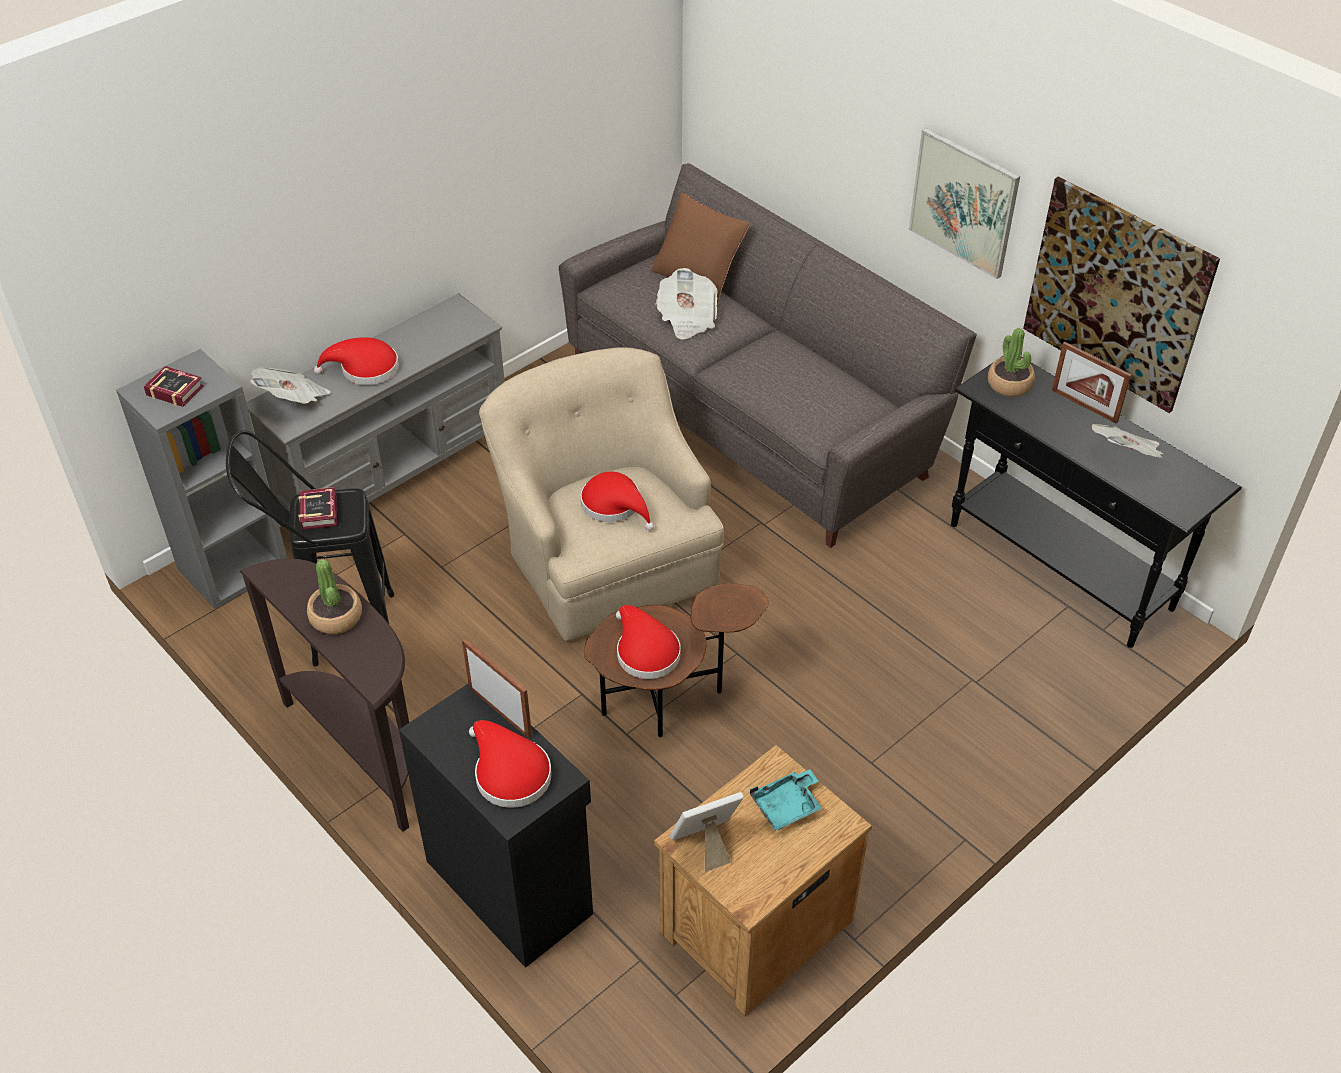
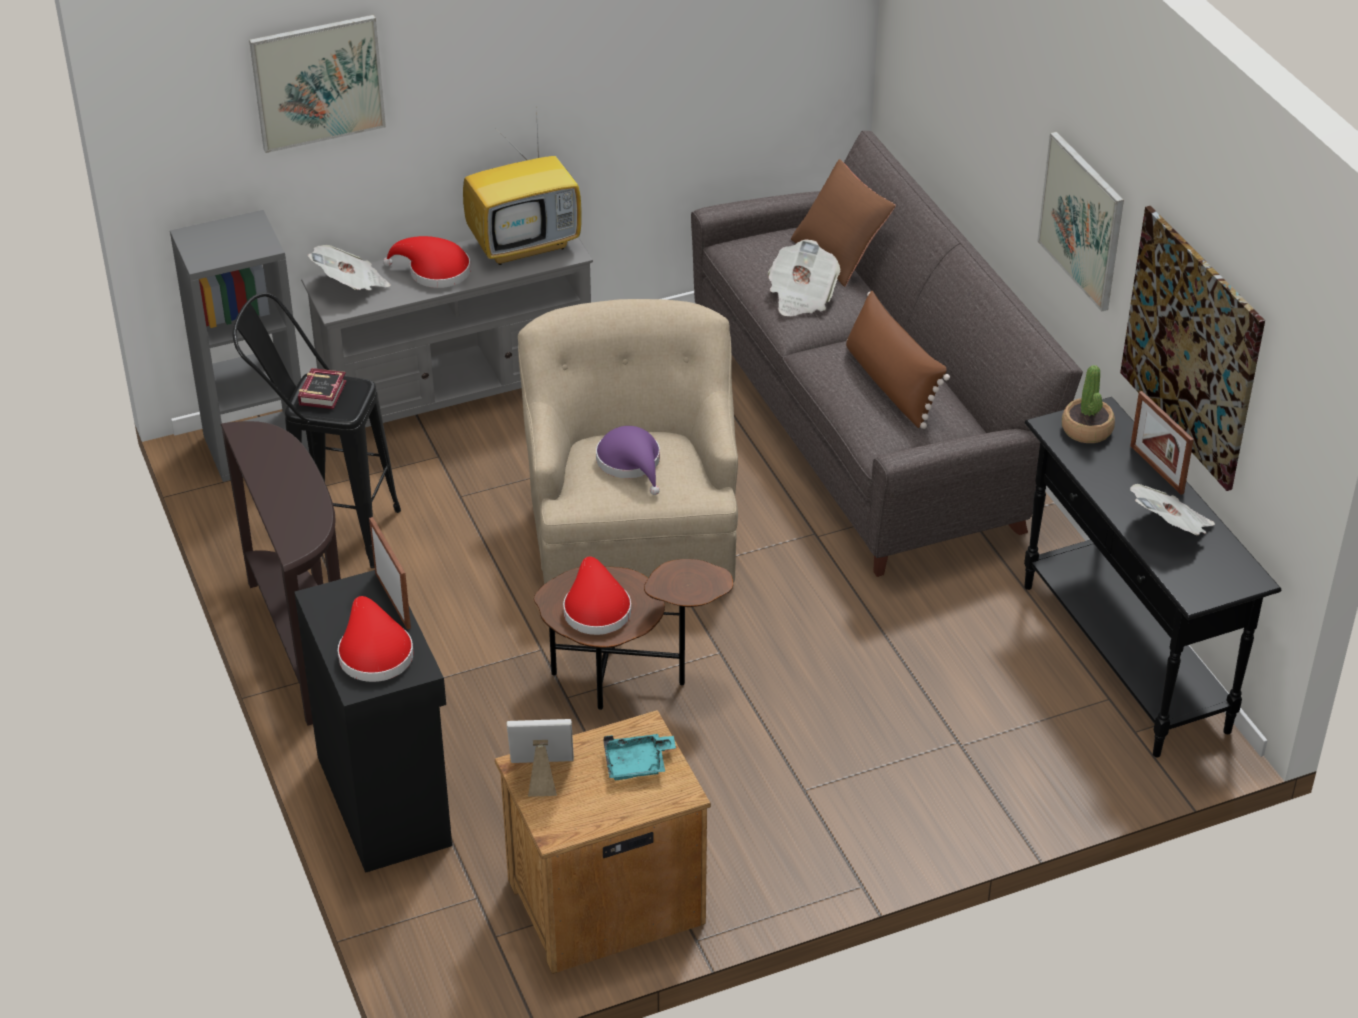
camera: 20 degrees right, 5 degrees down
(174, 389) = (221, 241): book -> none
(230, 214) = (318, 82): none -> picture
(336, 617) = (287, 484): potted plant -> none
(435, 325) = (526, 244): none -> television
(615, 505) = (631, 463): red hat -> purple hat
(803, 380) = (891, 384): none -> brown pillow

